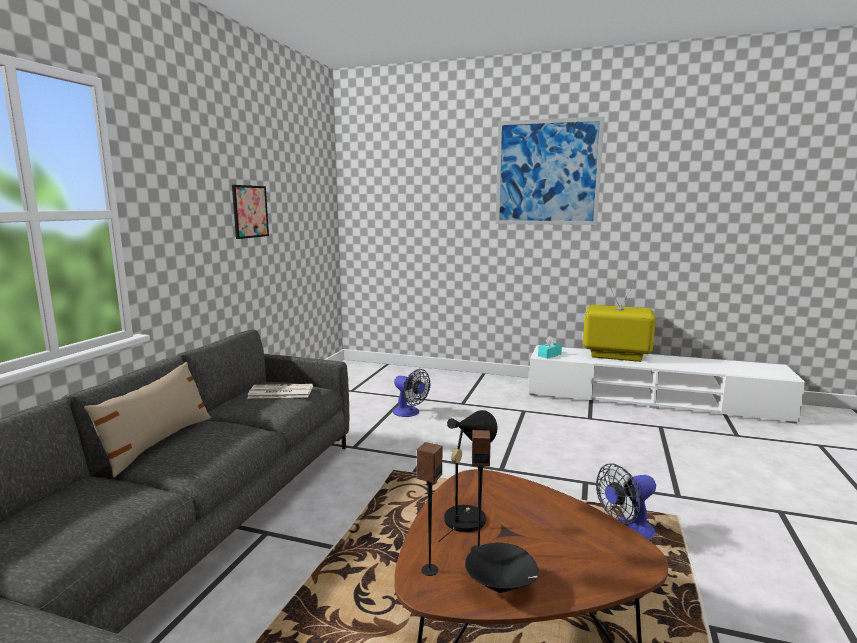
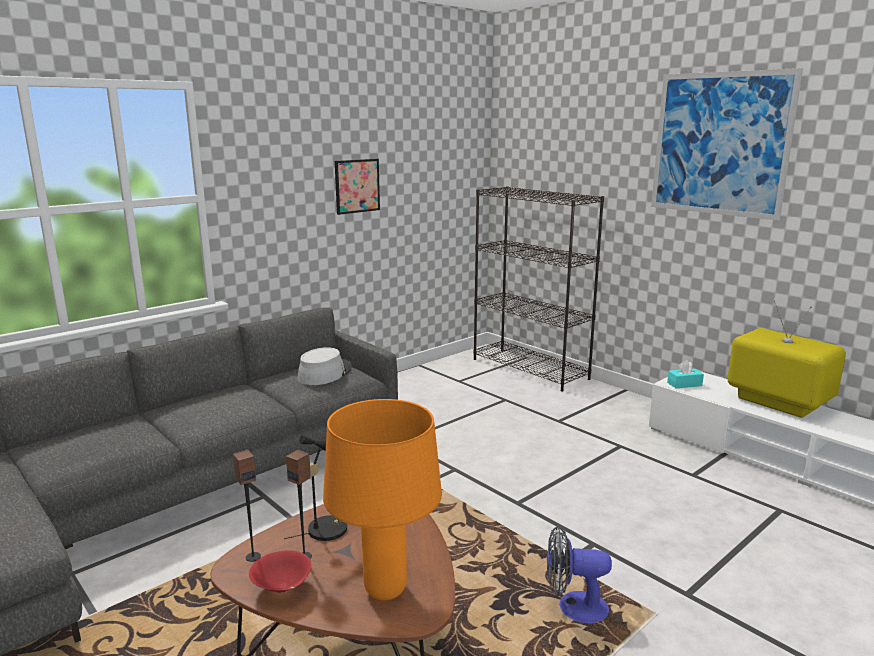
camera: 30 degrees right, 5 degrees up
(158, 443) = (195, 399): beige pillow -> none
(280, 392) = (324, 373): newspaper -> grey hat
(399, 372) = (530, 369): none -> black bookcase
(409, 413) = (491, 418): fan -> none
(501, 588) = (282, 589): black bowl -> red bowl
(588, 551) = (385, 590): none -> orange table lamp

